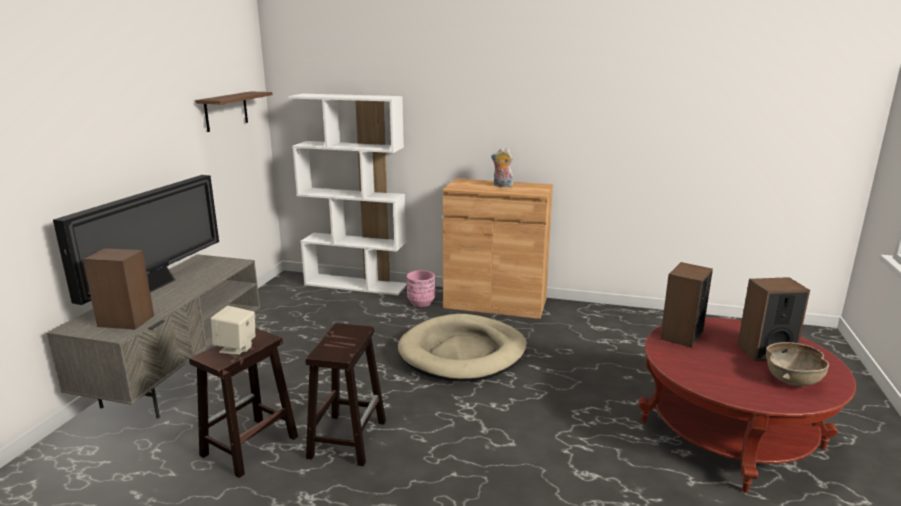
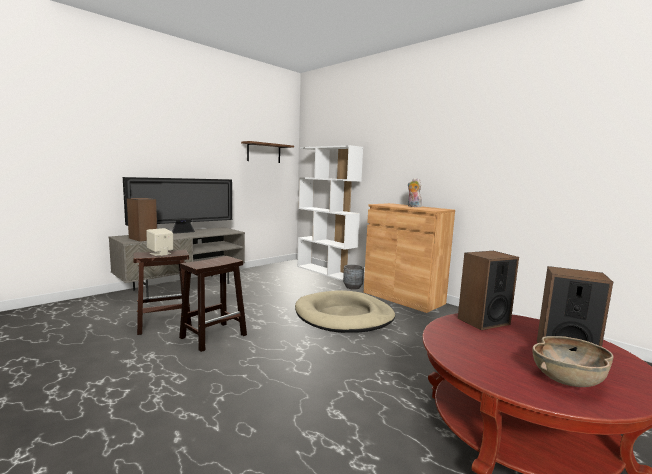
camera: 30 degrees right, 10 degrees down
(421, 303) = (353, 287): pink planter -> grey planter

